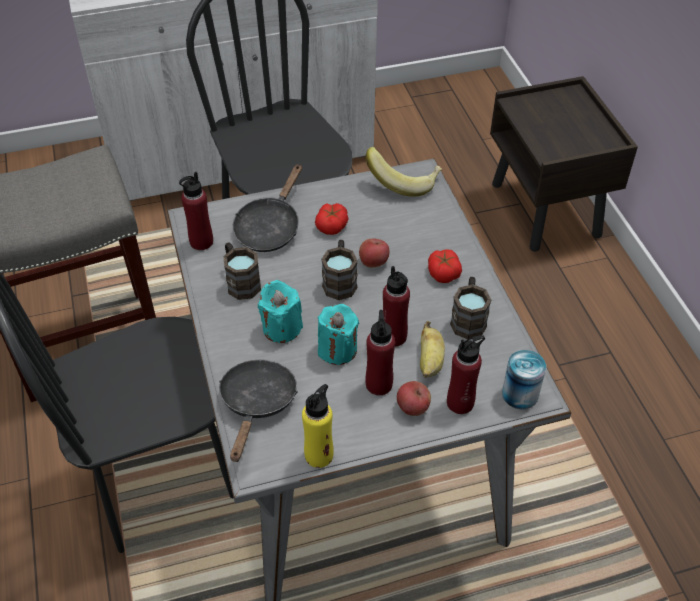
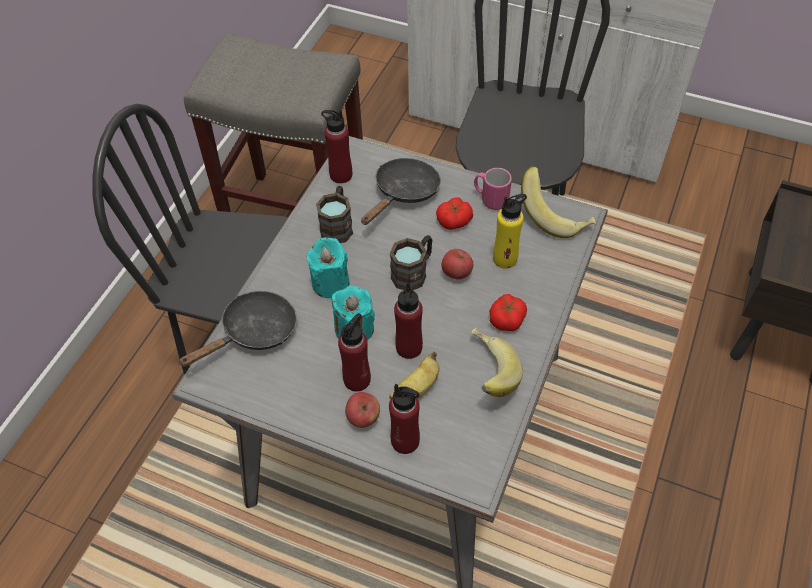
camera: 40 degrees right, 5 degrees up
(270, 227) = (403, 193): black frying pan -> black frying pan turned 150 degrees clockwise
(319, 455) = (257, 405): yellow bottle -> yellow bottle (505, 259)
(343, 195) = (490, 199): none -> pink mug
(468, 318) = (487, 373): brown mug -> banana
(520, 394) = (463, 469): can -> none

